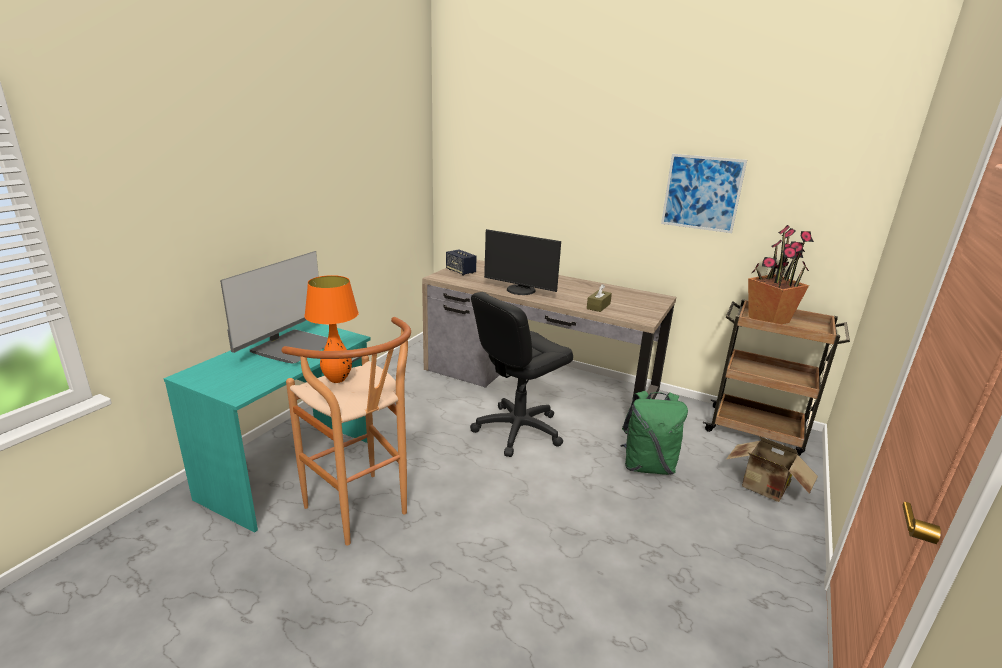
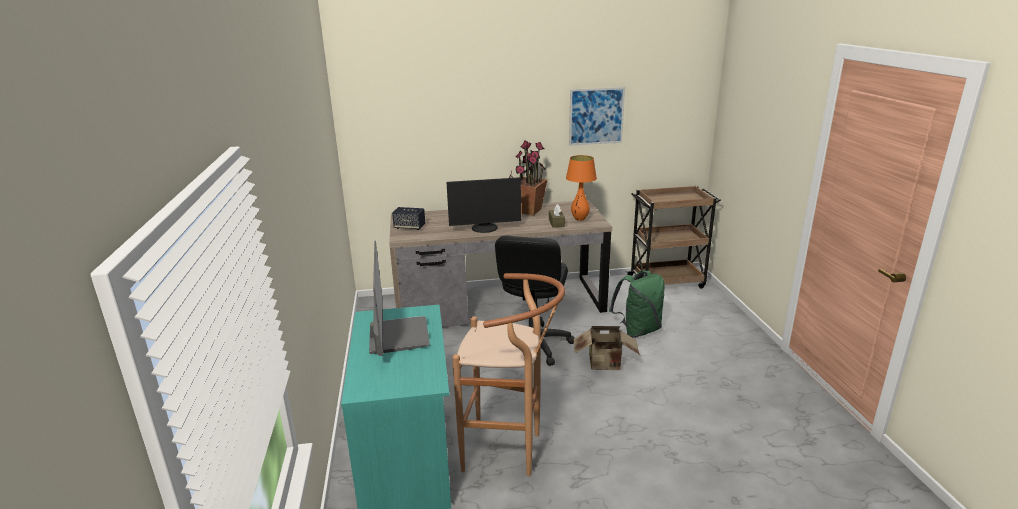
camera: 35 degrees left, 0 degrees up
(337, 379) = (479, 342): orange table lamp -> orange table lamp (579, 219)
(765, 489) = (708, 315): cardboard box -> cardboard box (605, 365)
(768, 319) = (664, 199): potted plant -> potted plant (528, 210)

